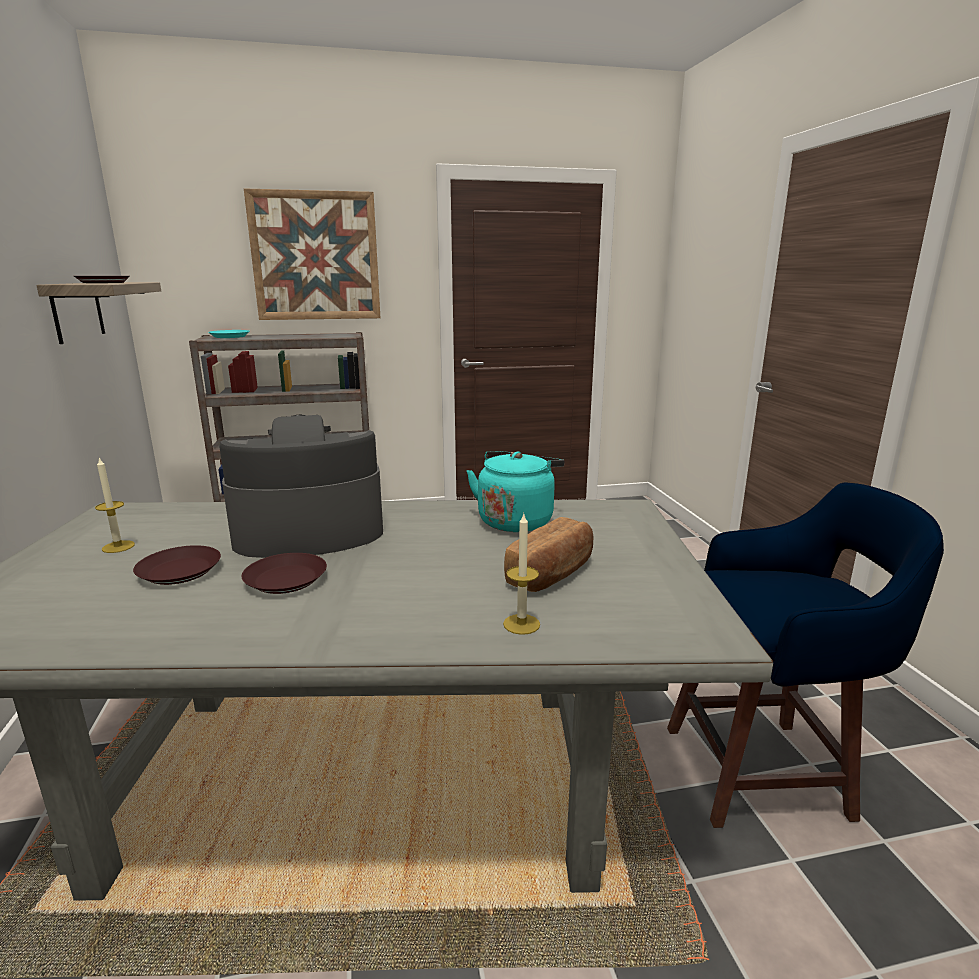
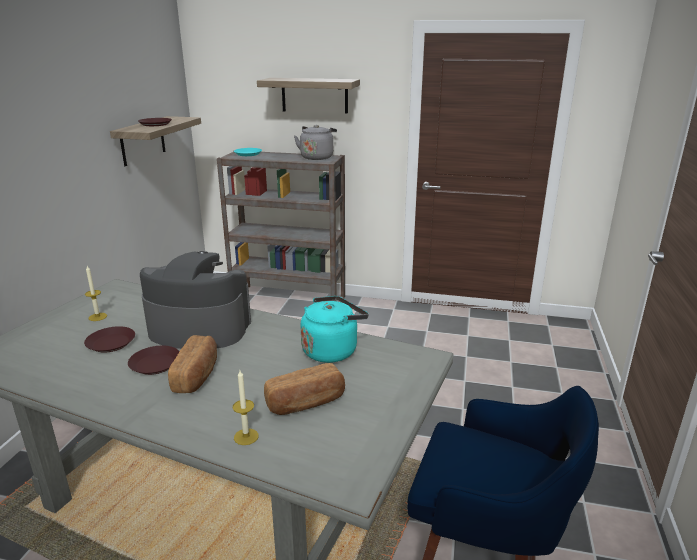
camera: 25 degrees right, 5 degrees up
(315, 256) = (314, 95): picture -> shelf
(331, 334) = (317, 157): none -> grey kettle
(367, 578) = (197, 375): none -> bread

